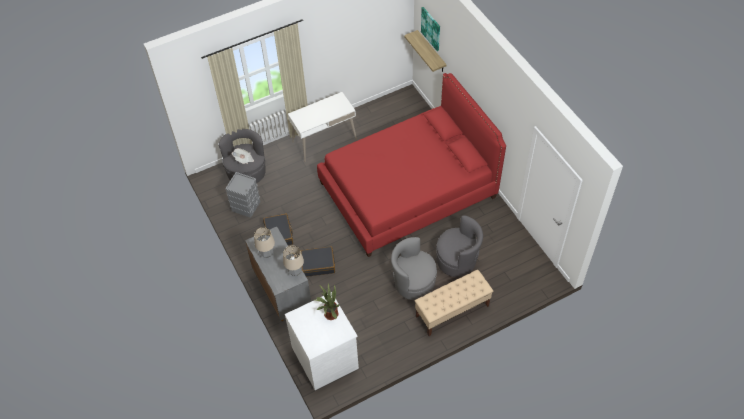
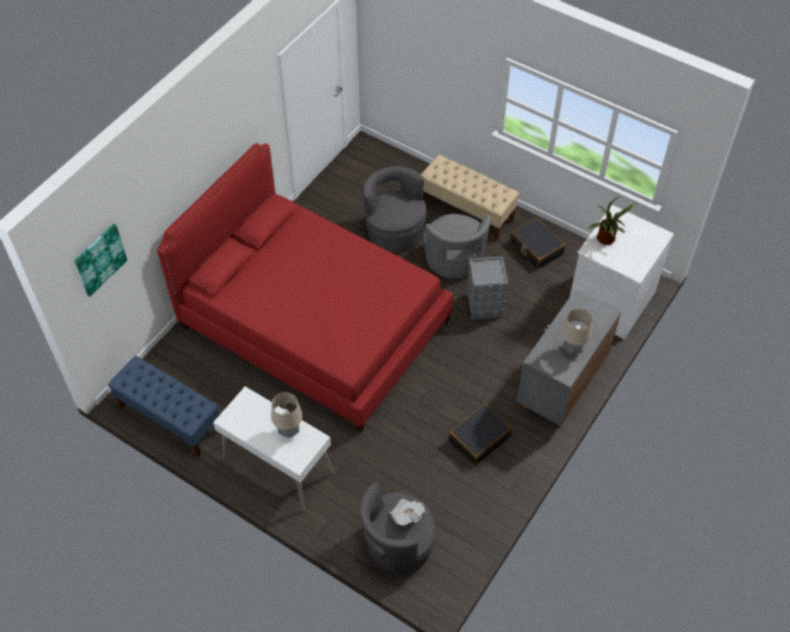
camera: 120 degrees left, 0 degrees up
(245, 206) = (460, 508): grey storage box -> grey storage box (485, 306)
(295, 272) = (574, 306): table lamp -> table lamp (289, 432)
(318, 264) = (495, 369): black suitcase -> black suitcase (536, 248)
(383, 108) = (170, 419): none -> blue bench
(431, 52) = (113, 288): shelf -> none

